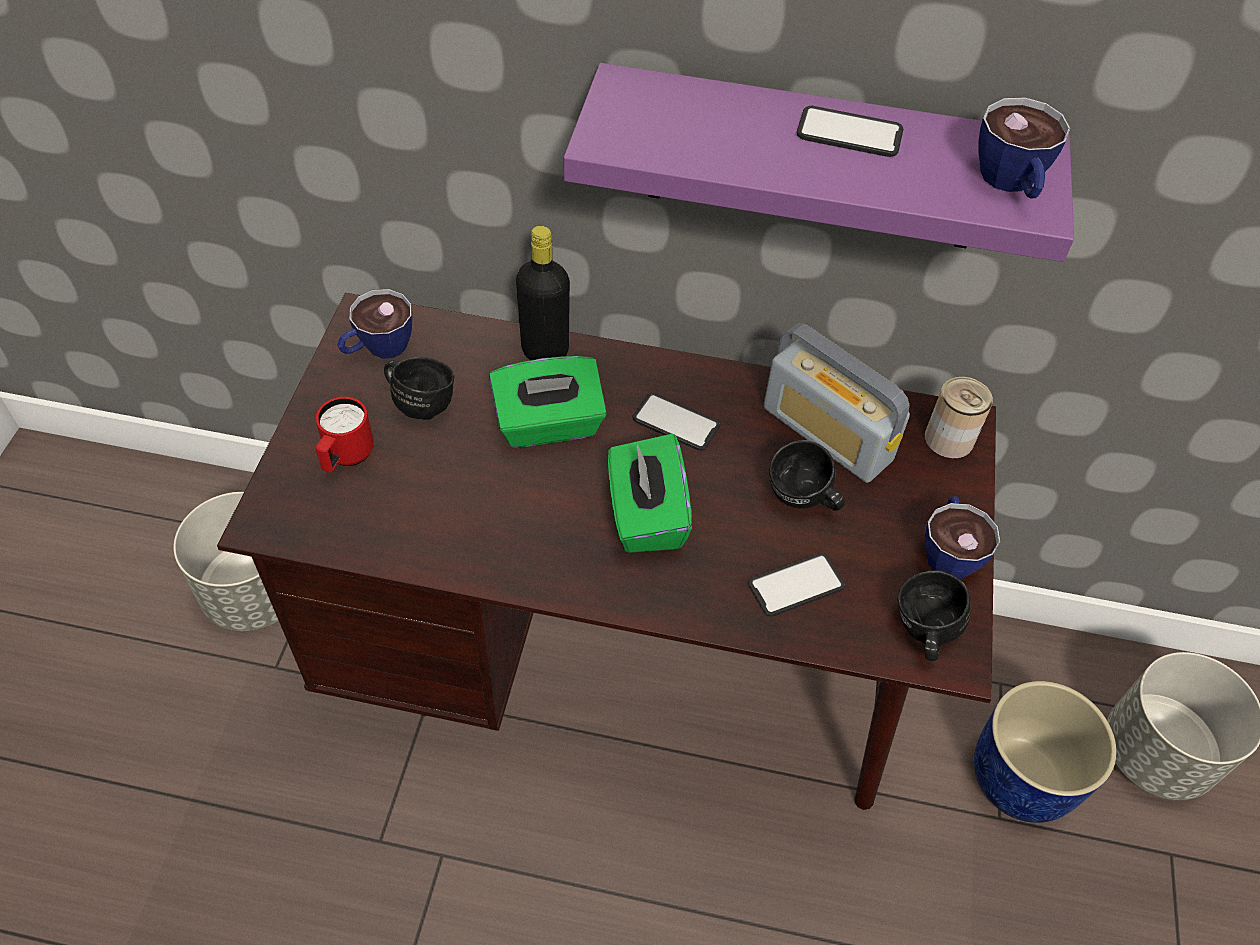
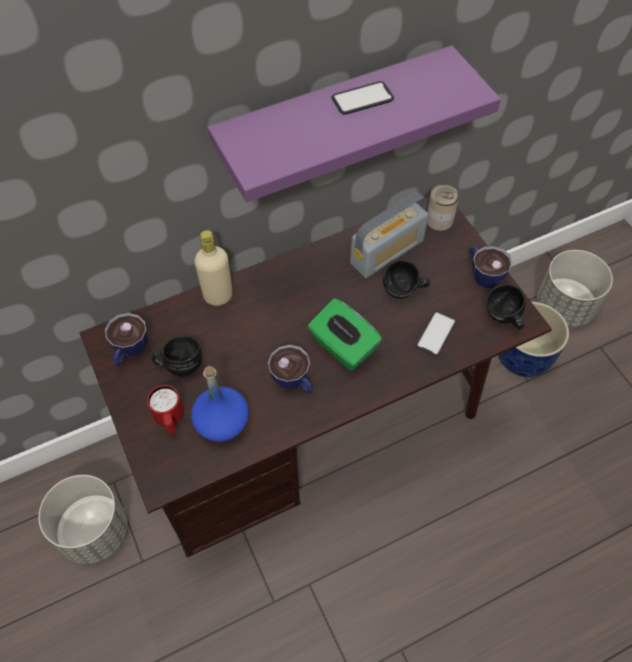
camera: 35 degrees left, 5 degrees up
(403, 503) = (222, 422): none -> blue bottle
(545, 351) = (218, 296): black bottle -> beige bottle
(549, 425) = (256, 333): green tissue box -> none
(676, 422) = (315, 291): phone -> none
(827, 434) = (387, 252): radio -> radio turned 45 degrees counterclockwise
(1011, 184) = (453, 86): cup -> cup (294, 382)

